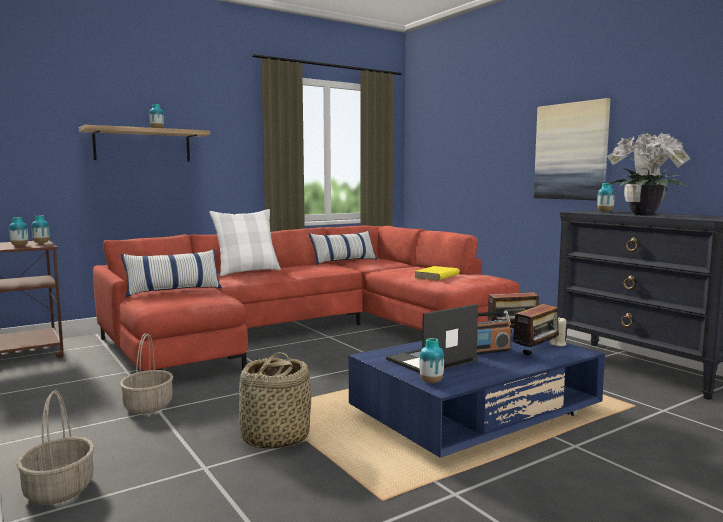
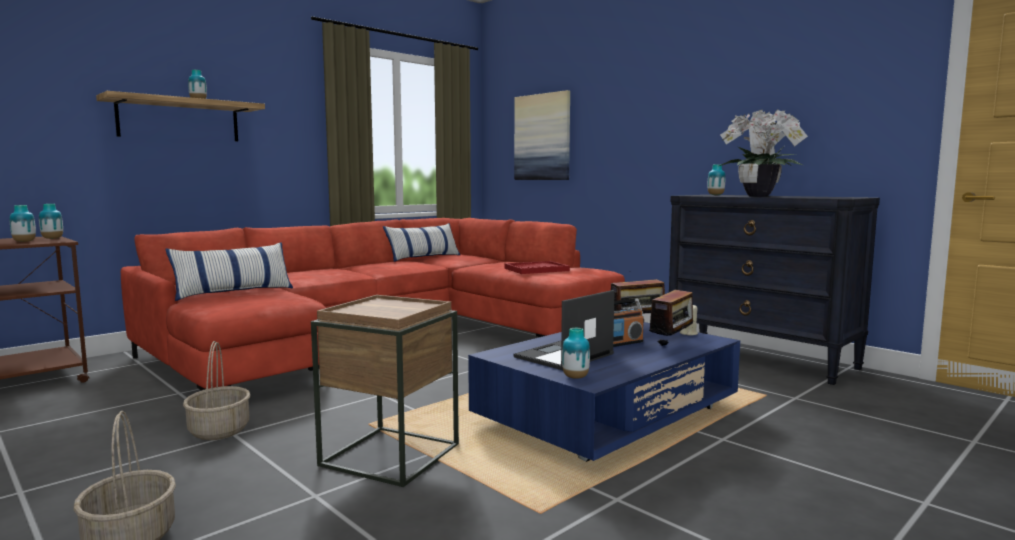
camera: 10 degrees left, 0 degrees up
(247, 271) = (315, 270): white pillow -> none
(274, 438) = (389, 455): basket -> brown side table
(436, 276) = (536, 269): yellow book -> red tray
(571, 151) = (673, 133): picture -> picture (542, 137)

